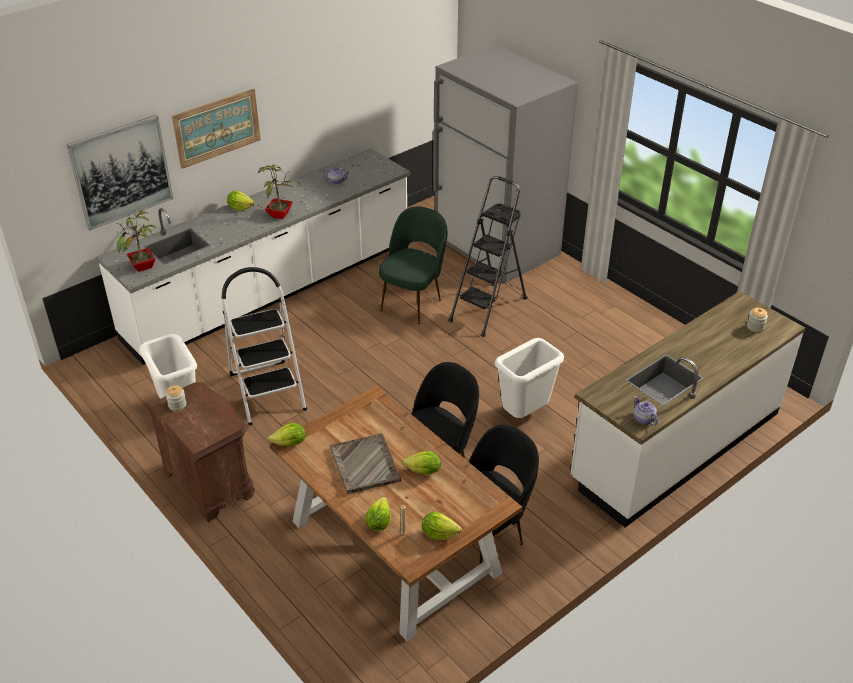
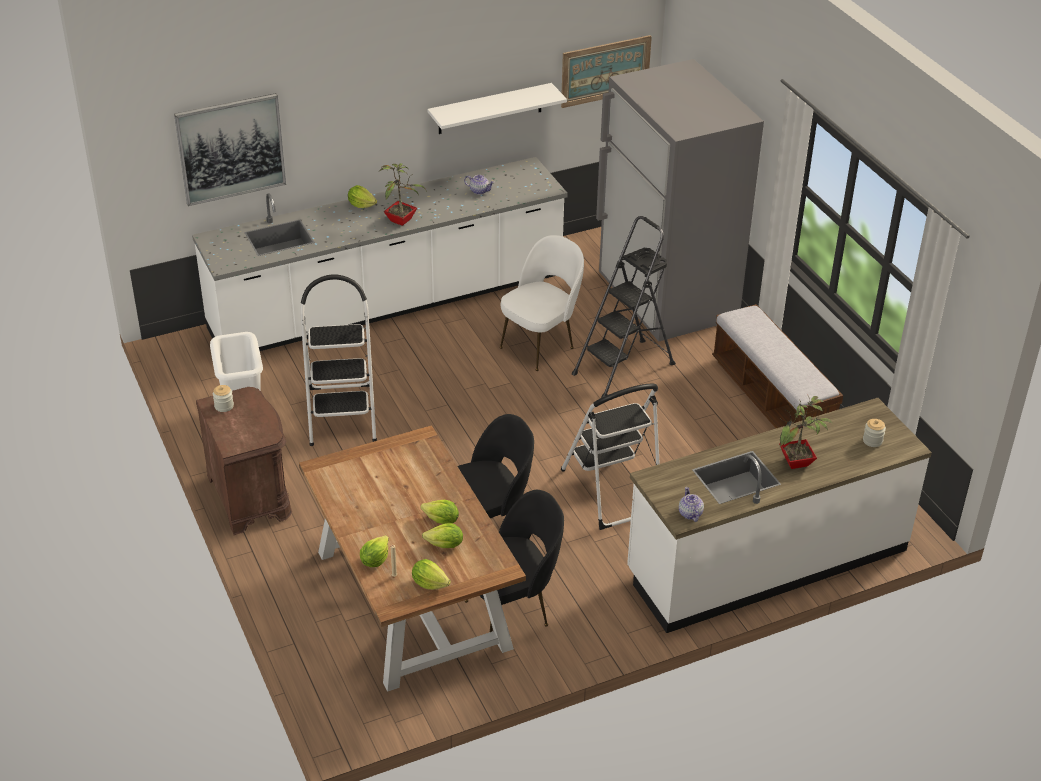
camera: 15 degrees right, 0 degrees up
(143, 267) = (236, 255): potted plant -> potted plant (796, 463)
(217, 128) = (345, 114): picture -> picture (605, 71)
(290, 443) = (319, 466): lettuce -> lettuce (445, 545)
(333, 110) = (490, 109): none -> white shelf
(365, 465) = (385, 502): grey tray -> none
(413, 302) = (541, 346): green chair -> white chair
(524, 414) = (611, 493): white trash can -> step ladder
(615, 312) = (771, 399): none -> bench

